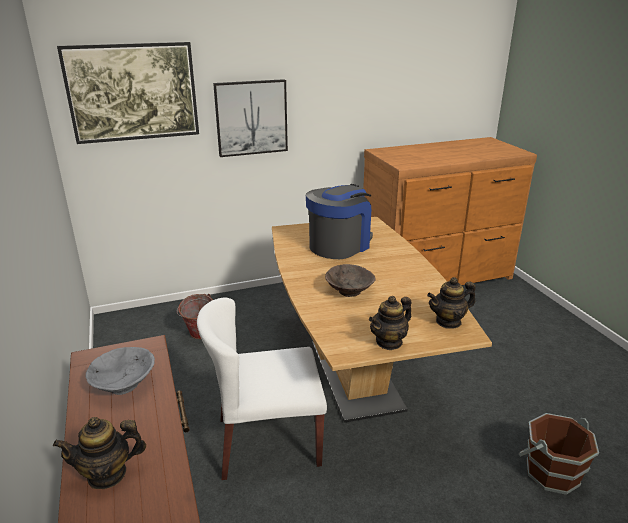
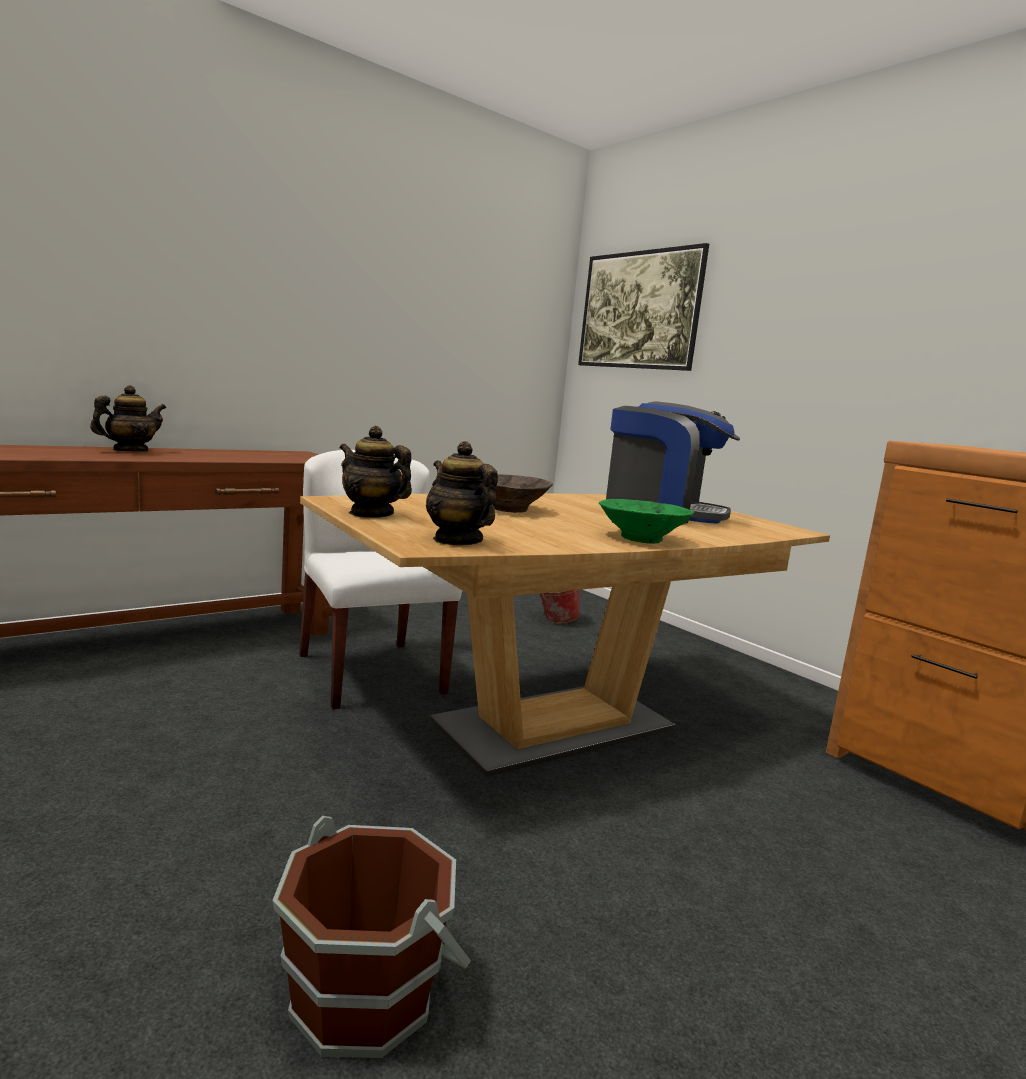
camera: 70 degrees right, 15 degrees down
(107, 474) = (130, 451): teapot -> teapot turned 75 degrees clockwise
(124, 384) = (257, 455): grey bowl -> none
(251, 118) = (761, 356): picture -> none
(415, 268) = (643, 539): none -> green bowl

